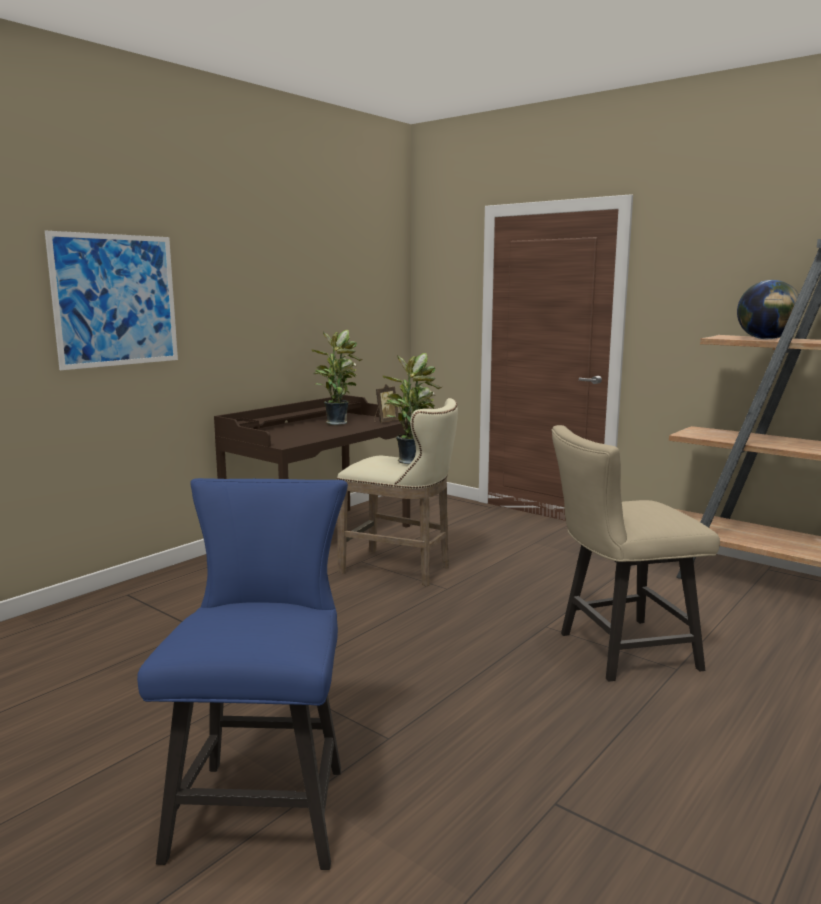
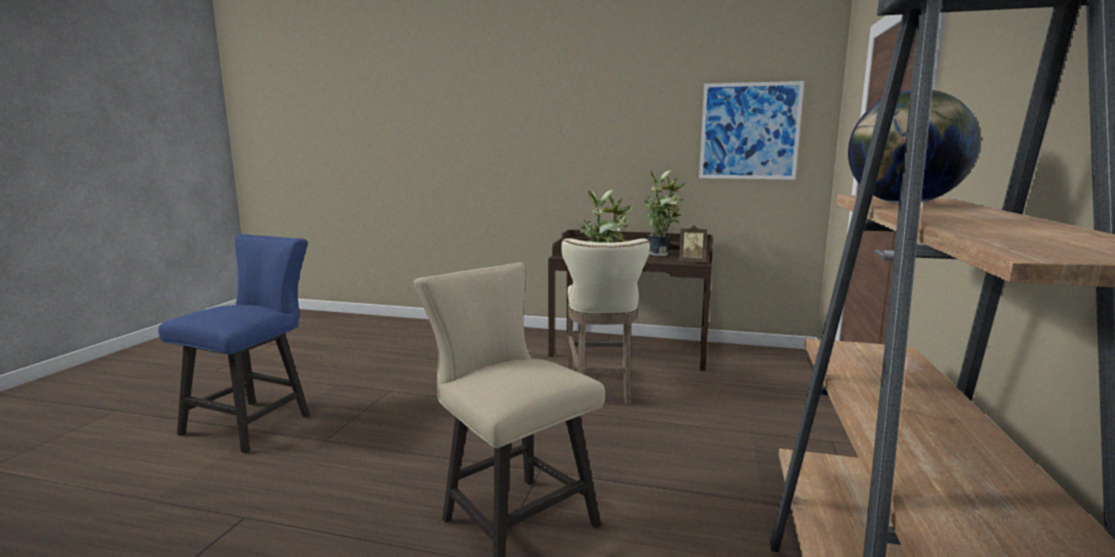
camera: 65 degrees right, 0 degrees up
(116, 300) = (502, 141): picture -> picture (749, 131)
(264, 803) = (255, 421): blue chair -> blue chair turned 45 degrees counterclockwise

